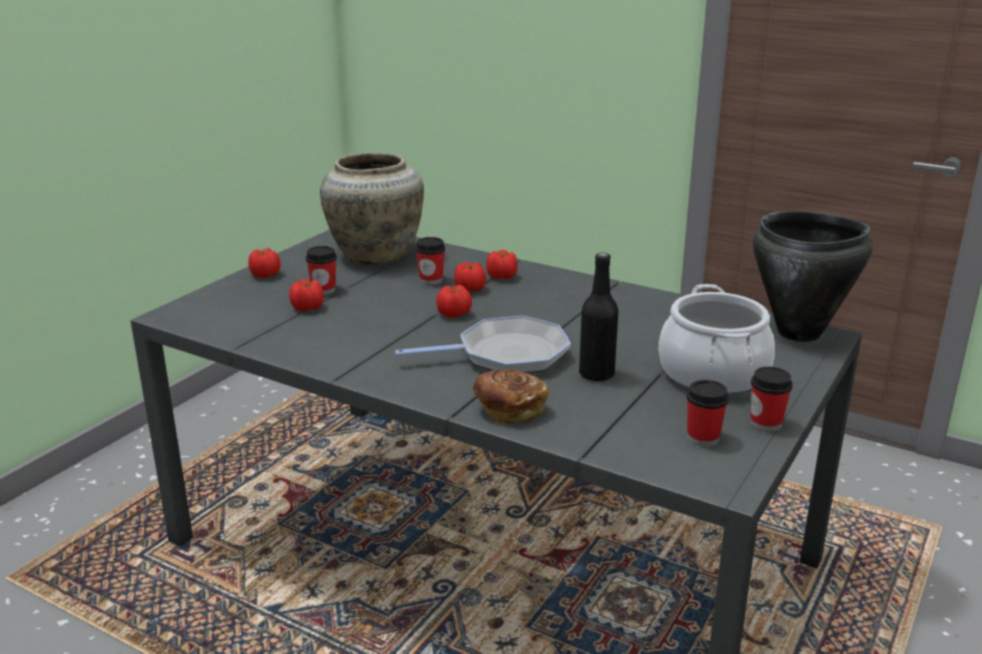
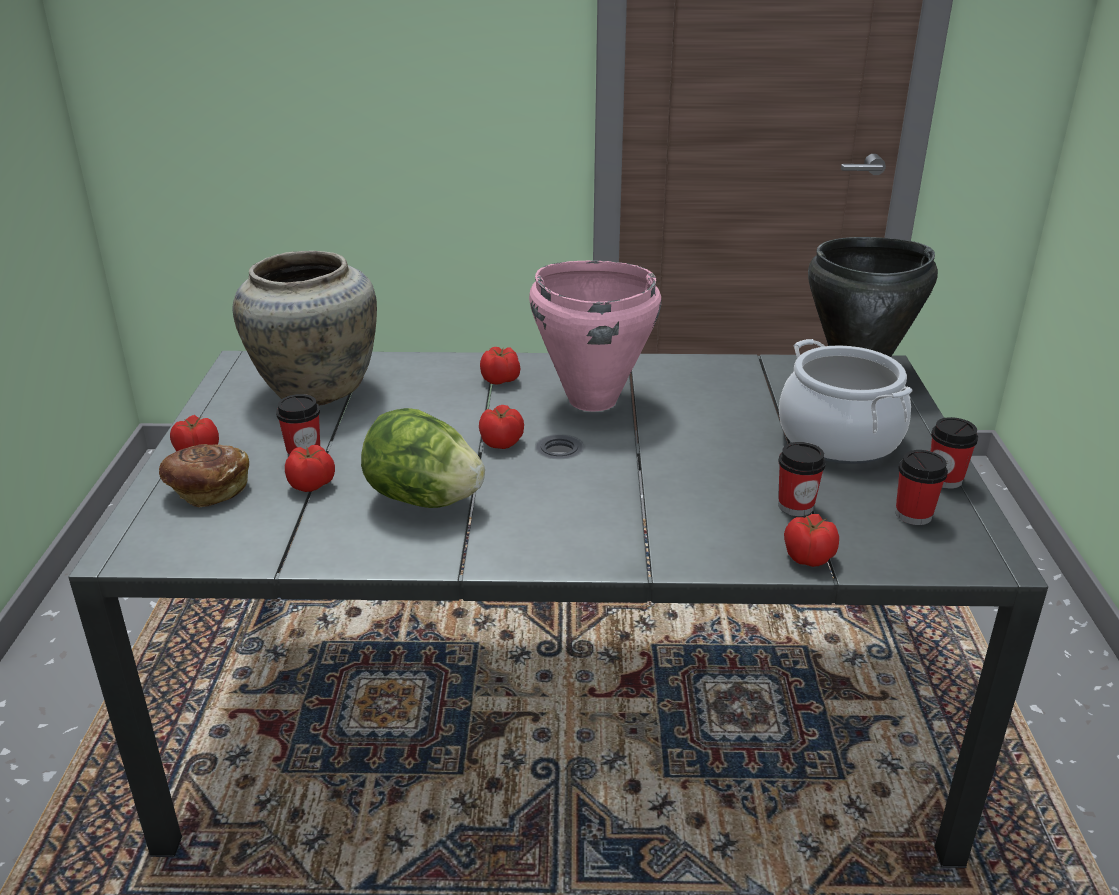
camera: 30 degrees left, 5 degrees up
(363, 333) = (423, 500): none -> lettuce
(431, 280) = (424, 405): cup -> cup (795, 506)
(469, 289) = (482, 405): tomato -> tomato (807, 557)
(506, 355) = (620, 478): frying pan -> none
(508, 410) = (700, 547): bread -> bread (207, 490)
(551, 303) = (591, 399): none -> pink cooking pot
(596, 374) = (735, 473): black bottle -> none

